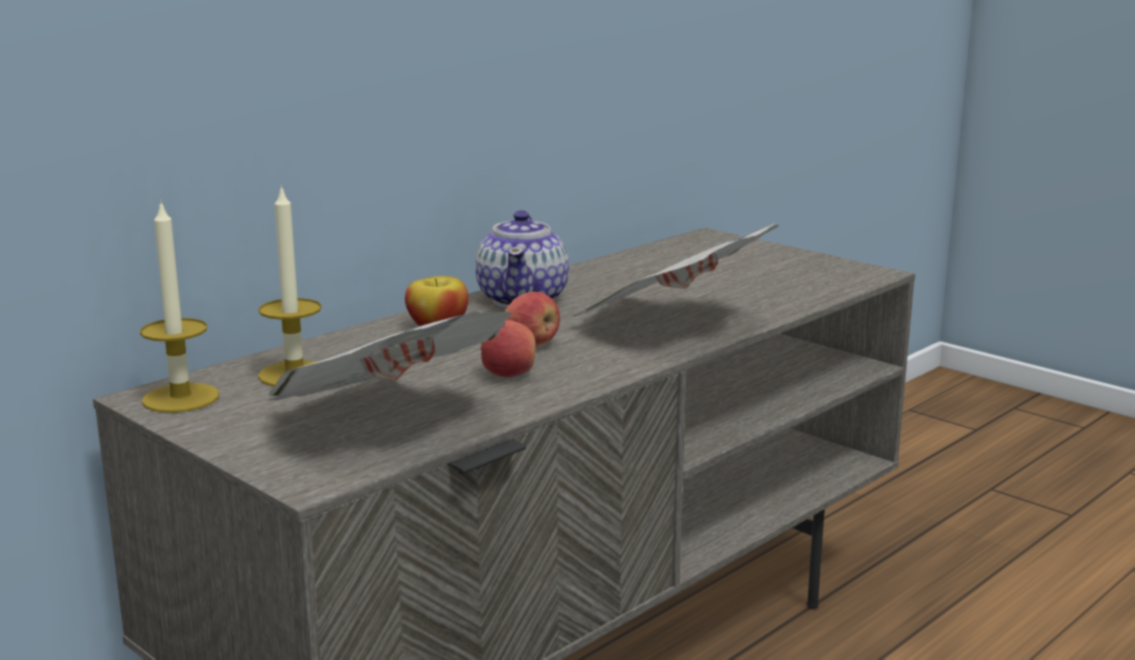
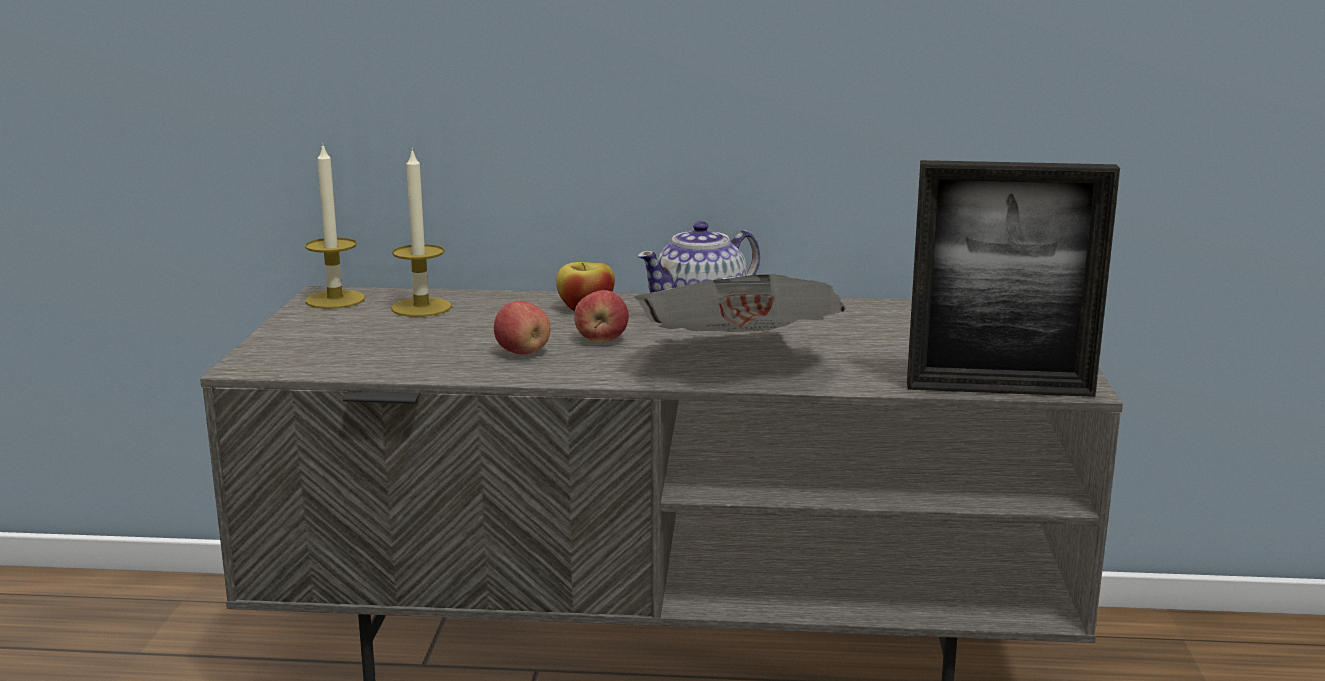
camera: 50 degrees right, 0 degrees up
(389, 421) = (376, 352): newspaper -> none
(848, 287) = (999, 389): none -> picture frame

